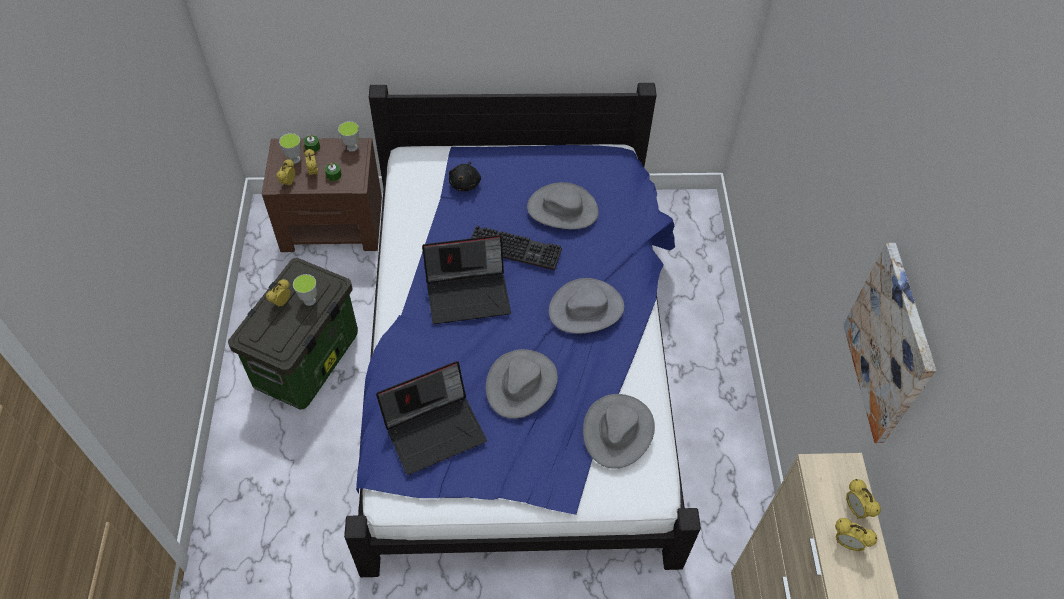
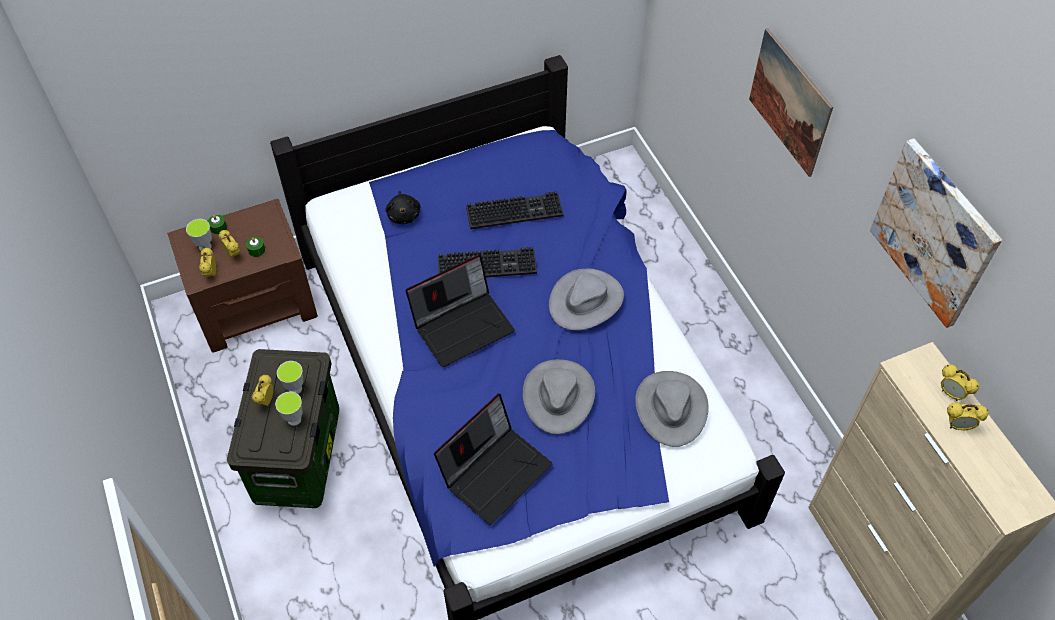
camera: 20 degrees left, 0 degrees up
(352, 147) = (262, 215): cup -> cup (294, 419)
(562, 209) = (515, 210): grey hat -> keyboard
(820, 179) = (789, 102): none -> picture

